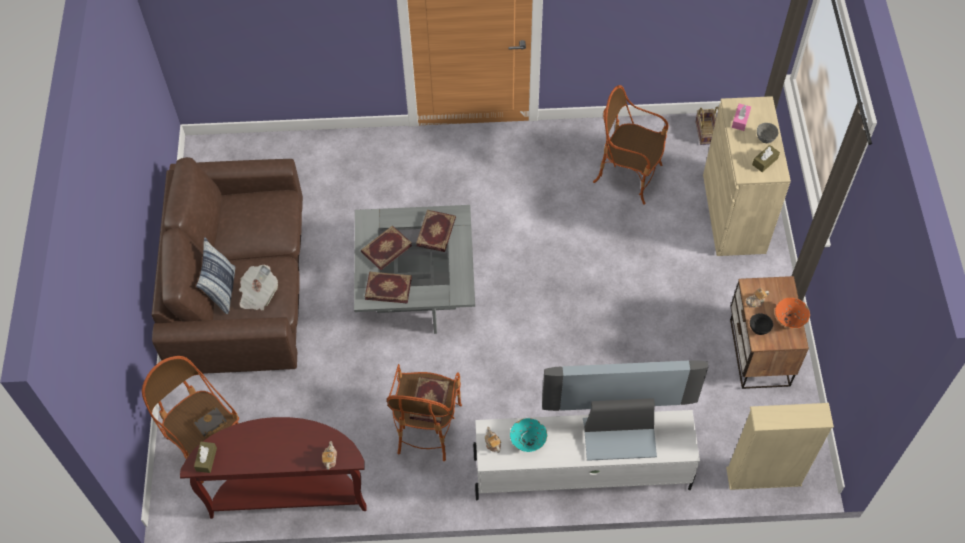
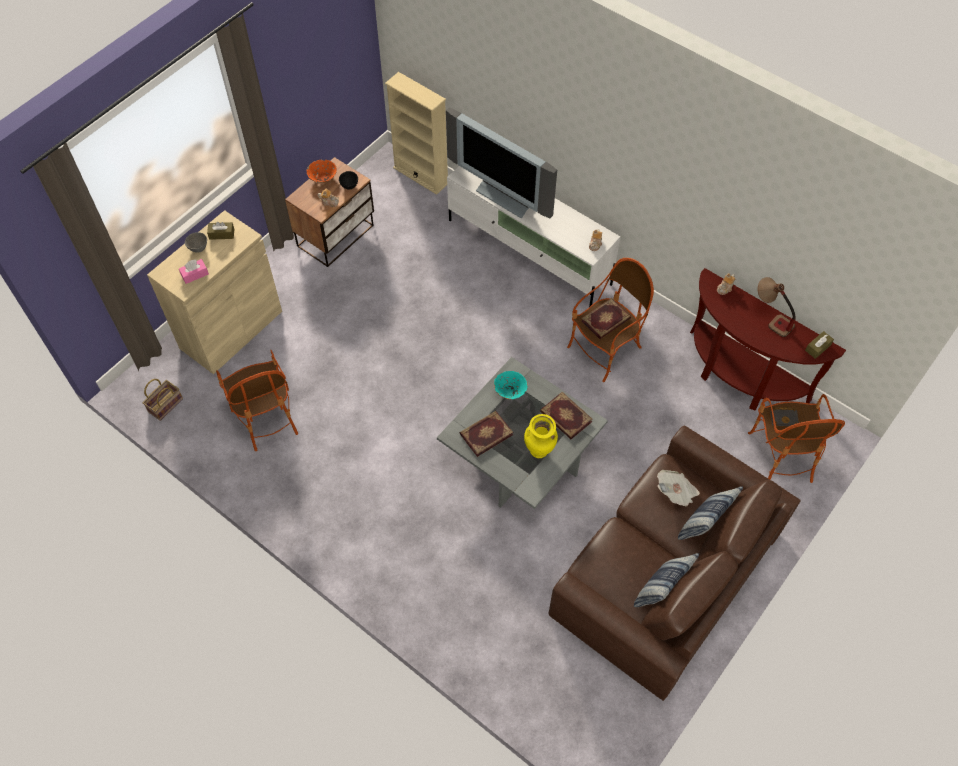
camera: 140 degrees left, 0 degrees up
(223, 225) = (660, 590): none -> pillow
(267, 457) = (770, 319): none -> table lamp
(386, 248) = (539, 451): book -> yellow vase
(528, 440) = (569, 230): turquoise bowl -> turquoise bowl (510, 391)

